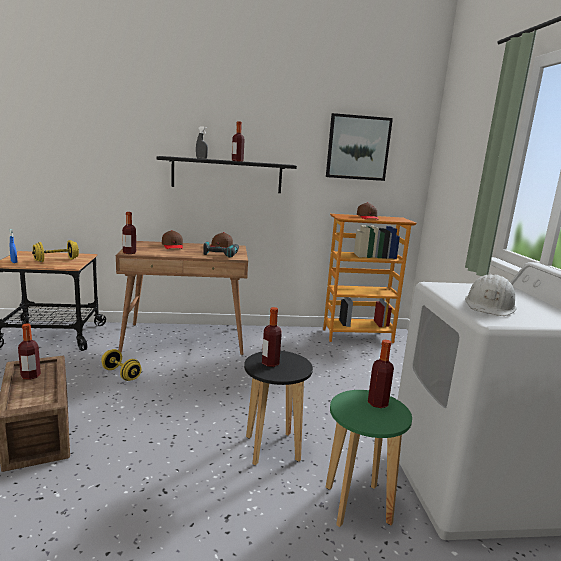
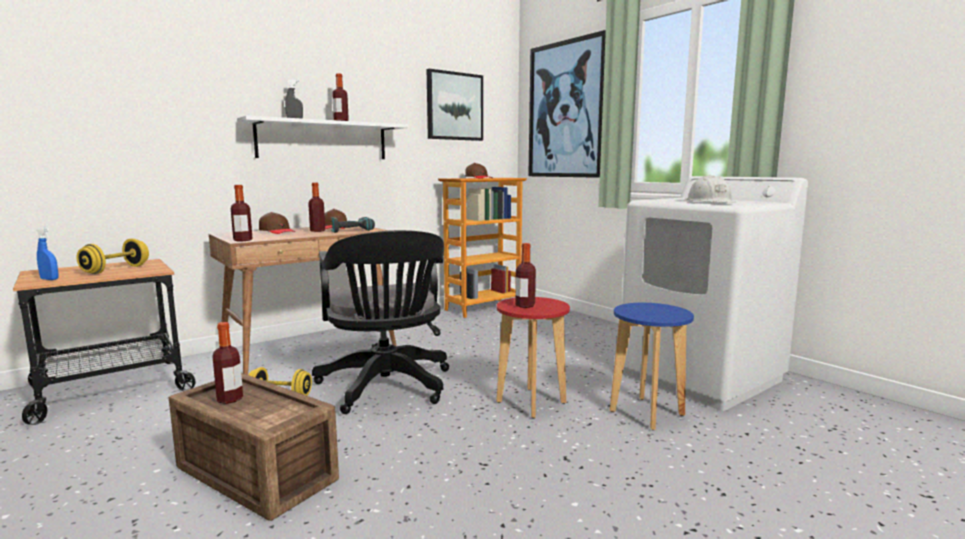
camera: 30 degrees left, 5 degrees down
(190, 392) = (387, 388): none -> black office chair
(227, 175) = (323, 140): black shelf -> white shelf
(272, 448) = (531, 402): black stool -> red stool
(357, 505) = (647, 413): green stool -> blue stool
(378, 403) = (650, 307): bottle -> bottle (317, 231)
(464, 158) = (565, 110): none -> picture

